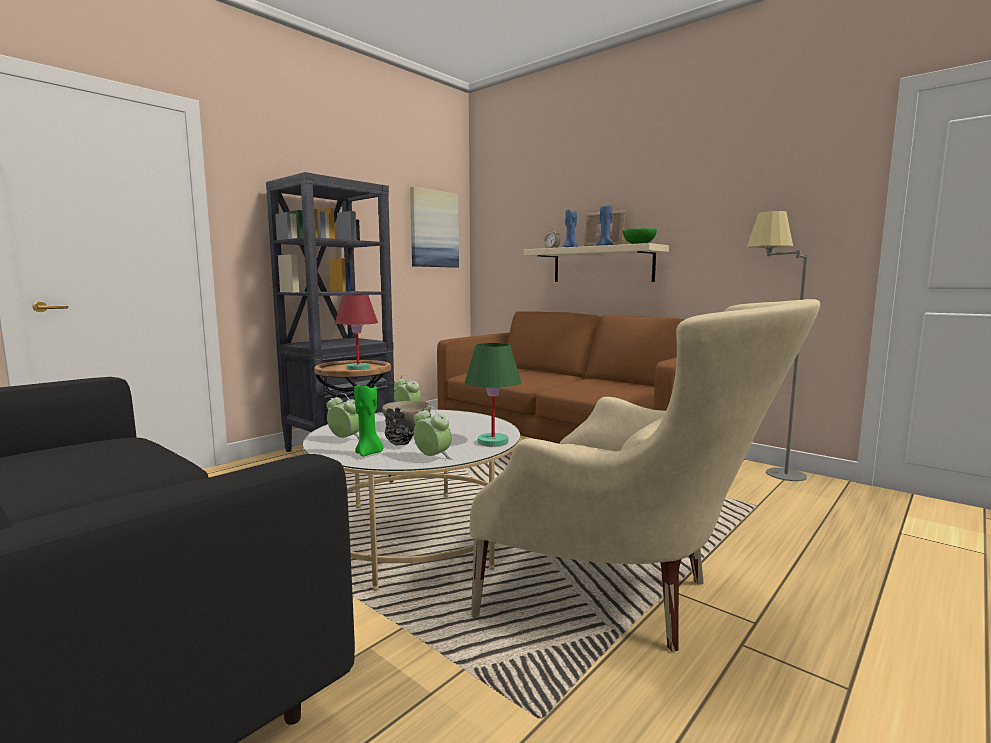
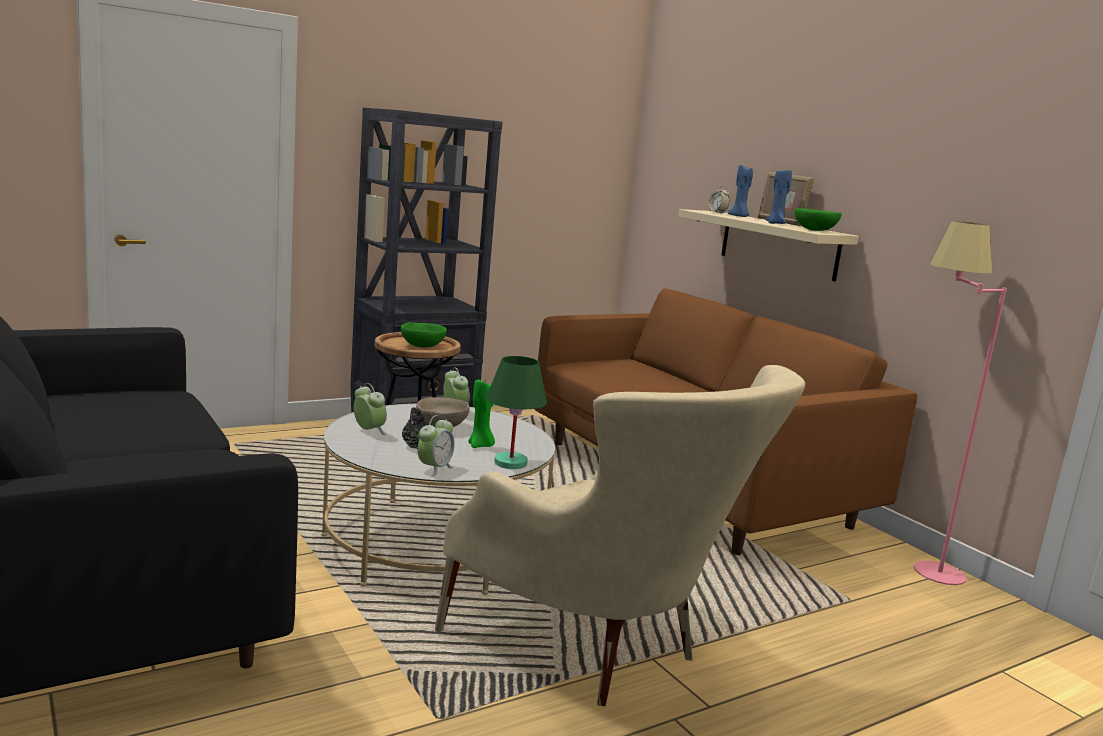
camera: 15 degrees right, 5 degrees up
(358, 368) = (422, 346): red table lamp -> green bowl
(369, 453) = (379, 452): green candle -> green candle (480, 445)
(432, 458) = (434, 469): alarm clock -> alarm clock turned 60 degrees clockwise
(434, 229) = (579, 162): picture -> none
(767, 472) = (916, 564): grey floor lamp -> pink floor lamp

